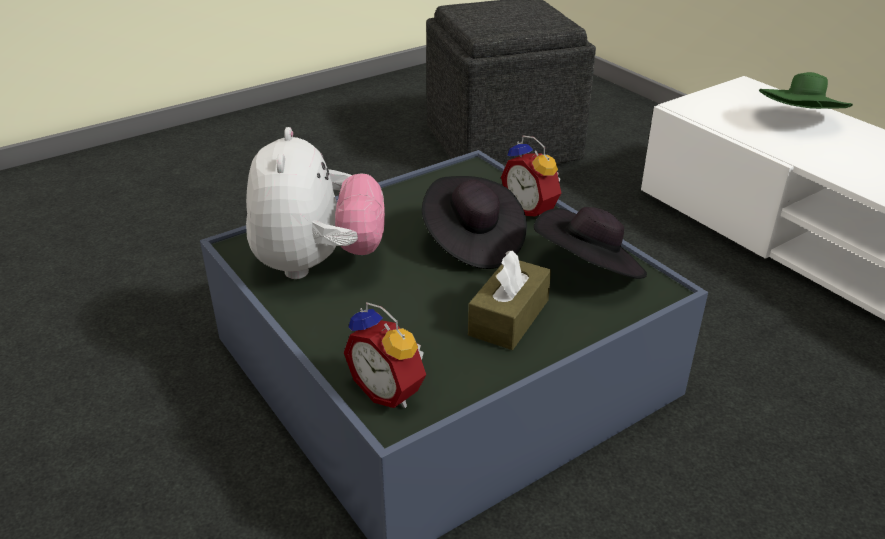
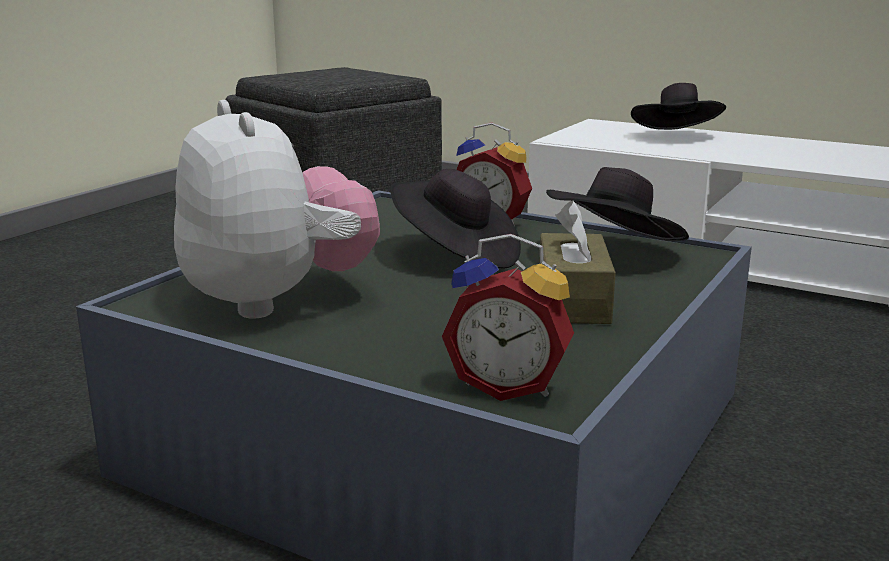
camera: 25 degrees left, 15 degrees down
(799, 121) = (677, 137): green hat -> black hat

